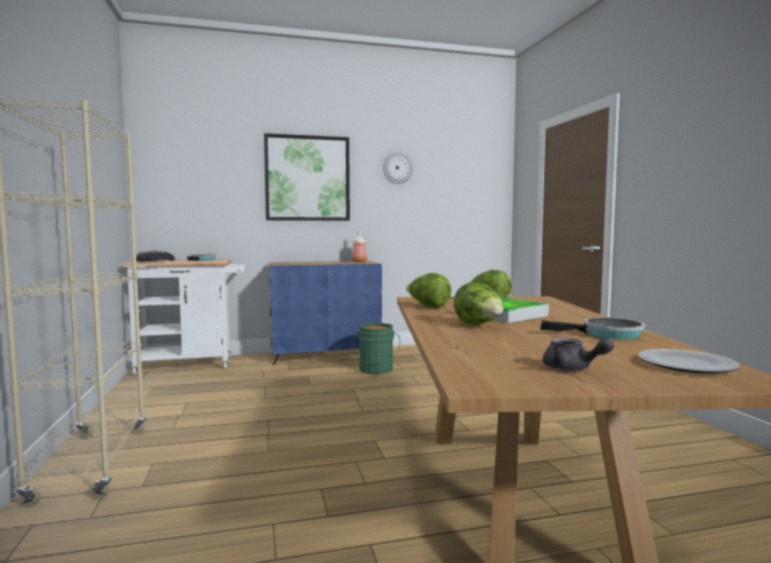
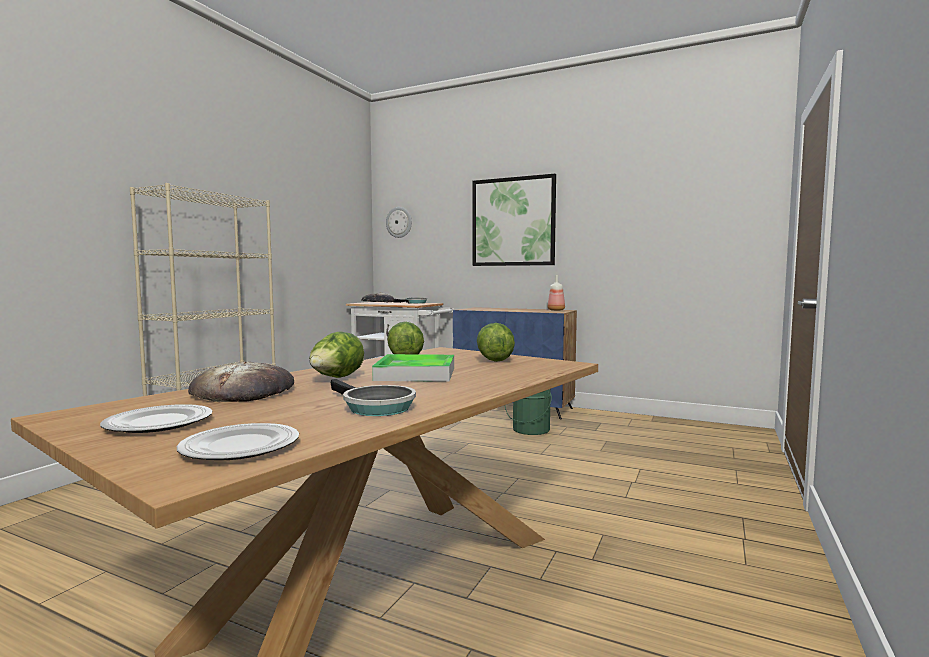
camera: 40 degrees right, 0 degrees up
(397, 168) = (613, 202): wall clock -> wall clock (399, 222)
(481, 343) = (244, 391): none -> bread
(572, 369) = (159, 423): grey teapot -> plate

